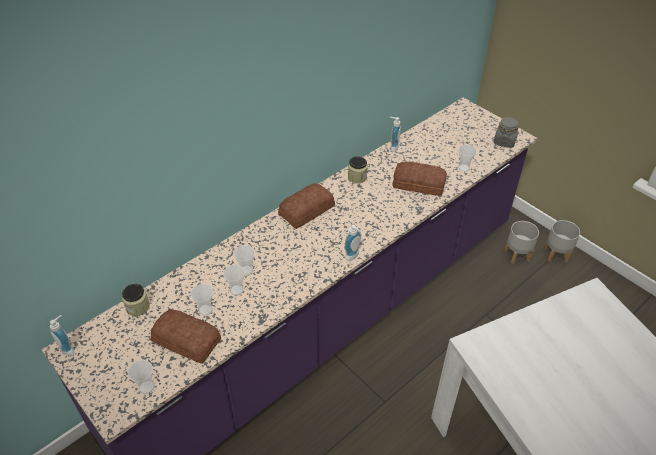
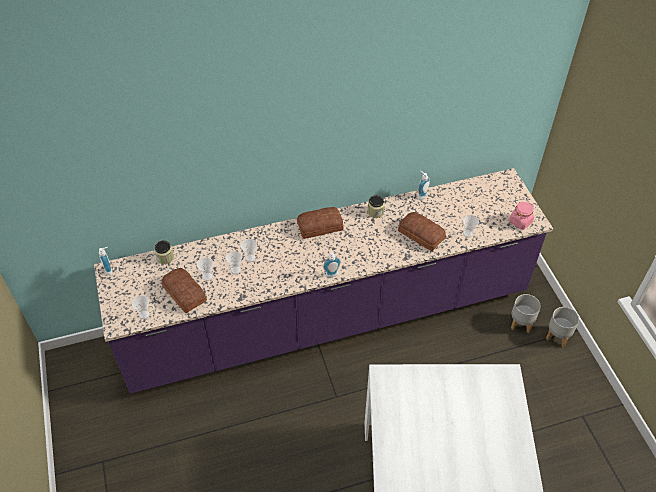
camera: 25 degrees right, 5 degrees up
(504, 141) = (520, 222): grey jar -> pink jar

